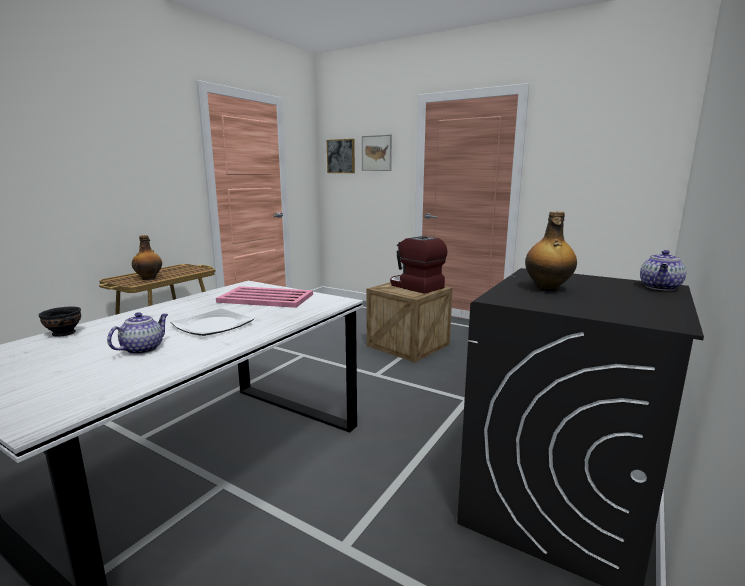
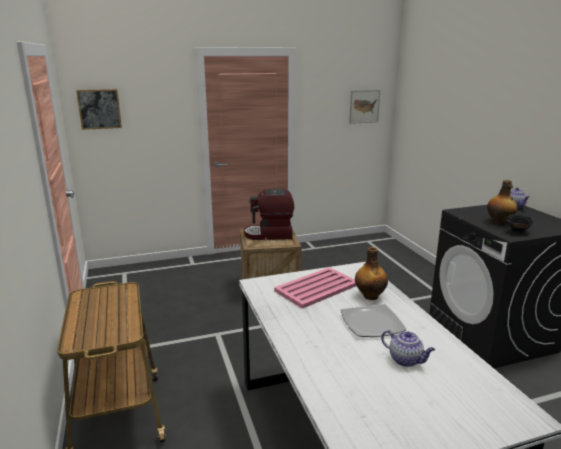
camera: 50 degrees left, 5 degrees up
(64, 333) = (320, 391): black bowl -> black bowl (517, 232)
(143, 349) = (406, 360): teapot -> teapot turned 150 degrees clockwise
(149, 278) = (112, 322): bottle -> bottle (370, 296)
(376, 153) = (149, 105): picture -> picture (364, 106)

